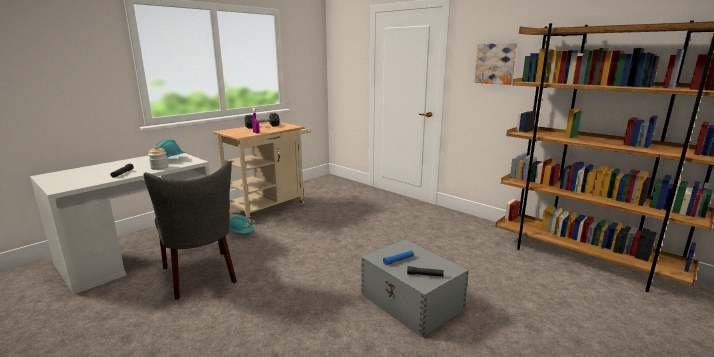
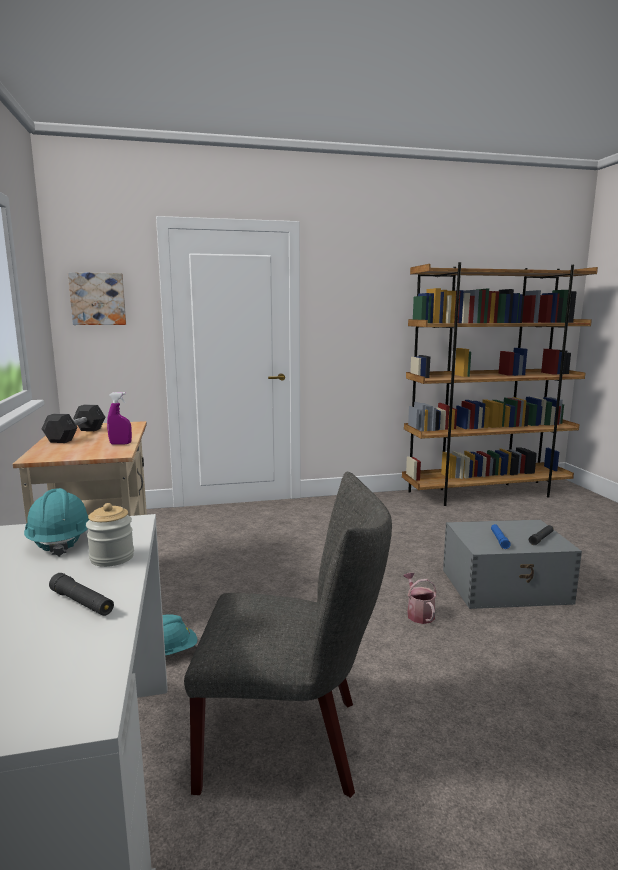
camera: 55 degrees left, 5 degrees down
(335, 279) = (418, 613): none -> watering can
(496, 63) = (364, 306): picture -> picture (98, 299)

